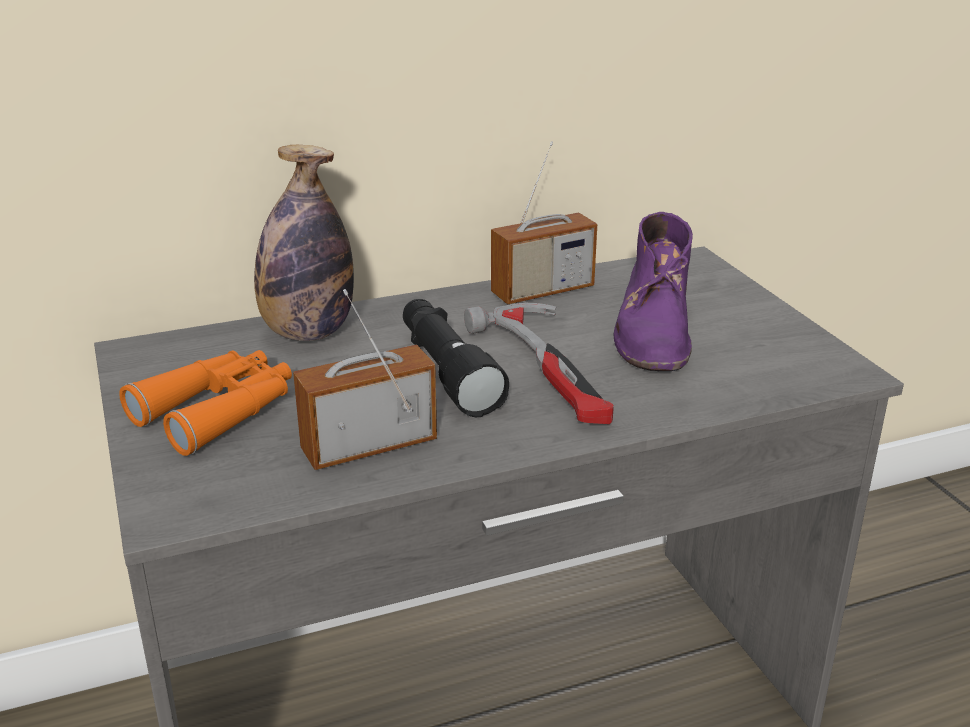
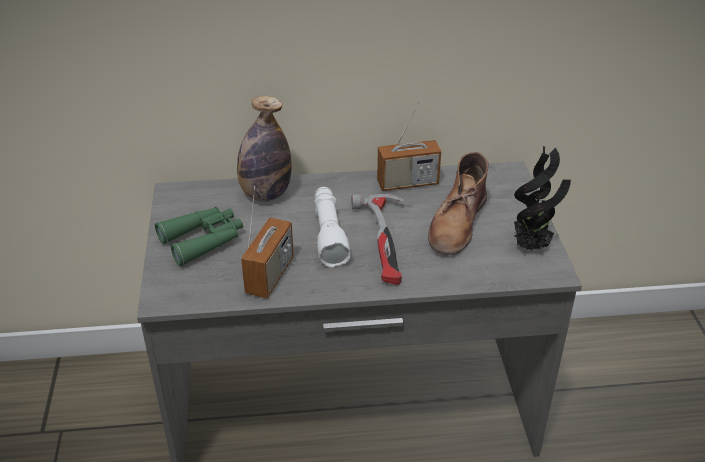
camera: 15 degrees right, 10 degrees up
(219, 411) = (203, 240): orange binoculars -> green binoculars
(369, 446) = (270, 276): radio -> radio turned 120 degrees clockwise
(447, 372) = (329, 234): black flashlight -> white flashlight
(653, 330) = (457, 223): purple boot -> brown boot
(791, 345) = (532, 247): none -> potted plant

